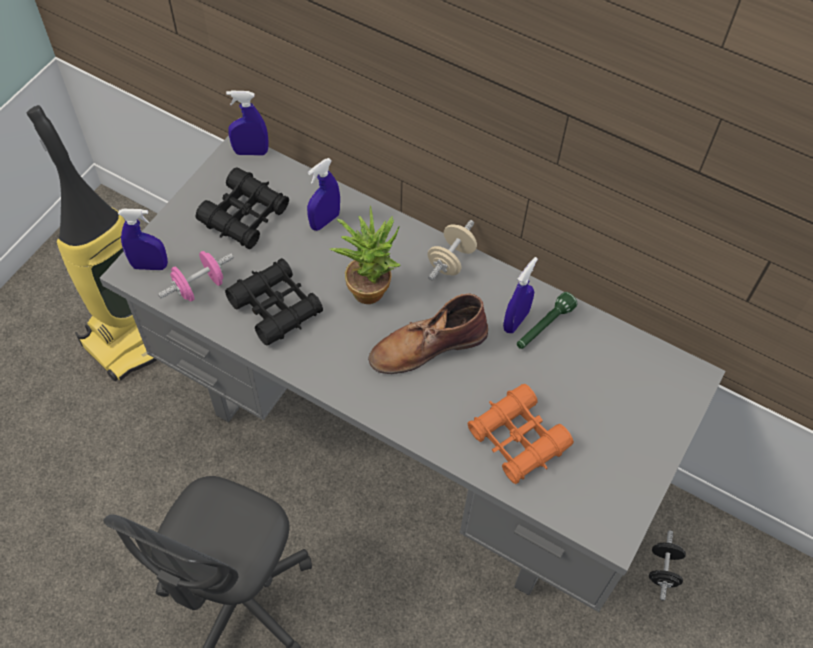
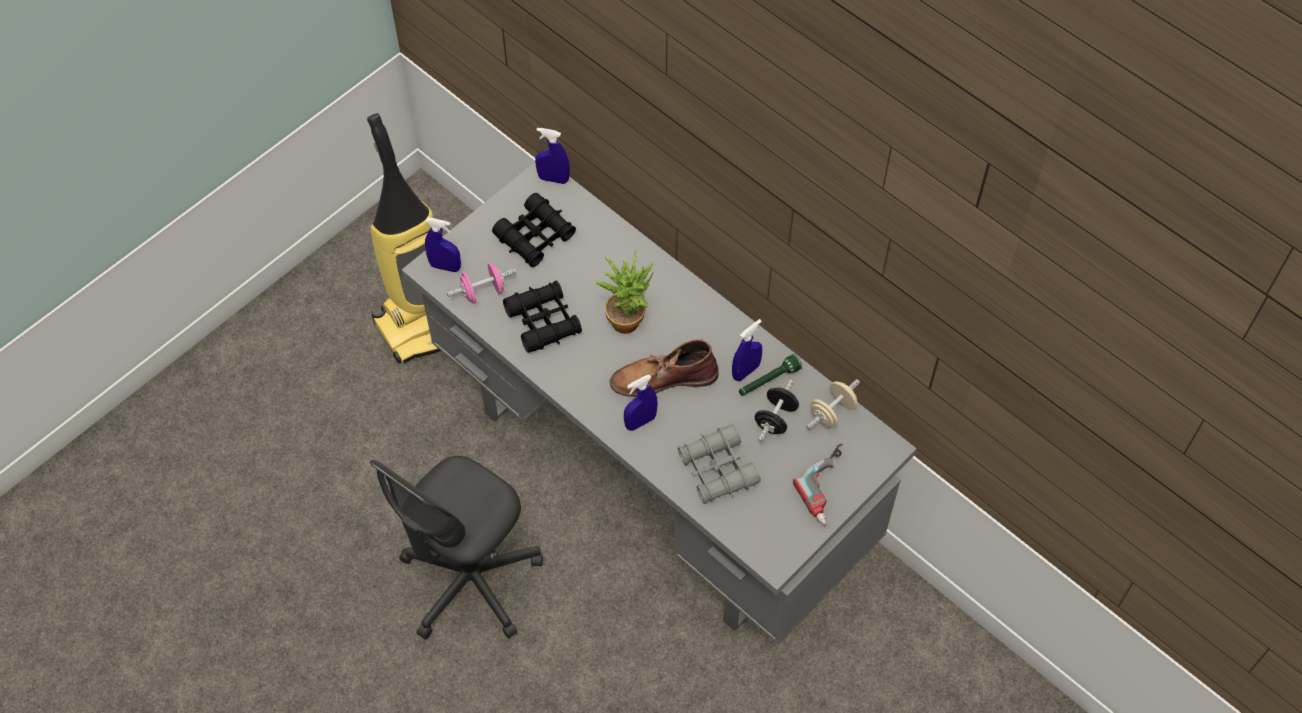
camera: 15 degrees right, 0 degrees up
(325, 221) = (603, 253): blue spray bottle -> blue spray bottle (640, 422)
(451, 260) = (704, 308): beige dumbbell -> beige dumbbell (832, 413)
(517, 439) = (718, 470): orange binoculars -> grey binoculars
(648, 434) = (830, 487): none -> power drill
(663, 570) = (868, 635): black dumbbell -> black dumbbell (775, 419)

